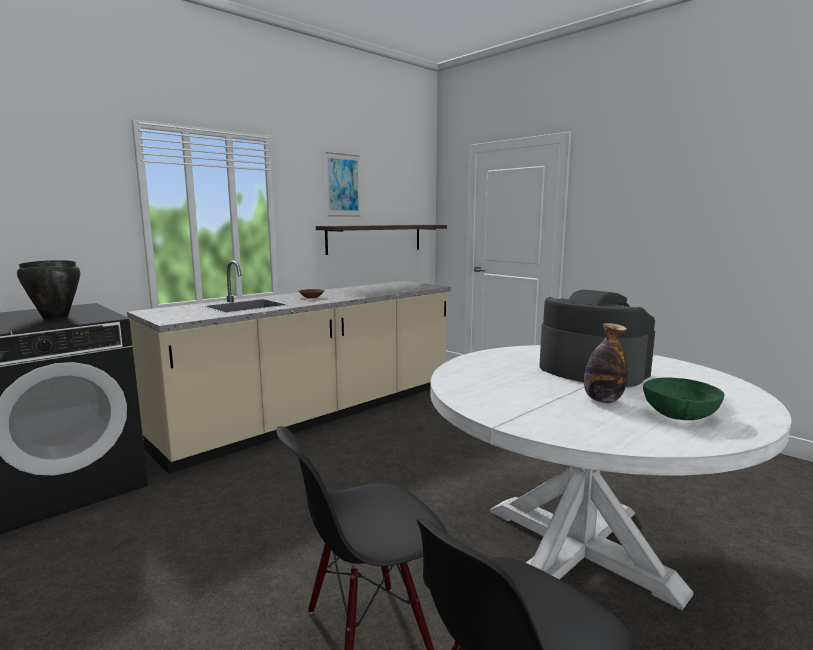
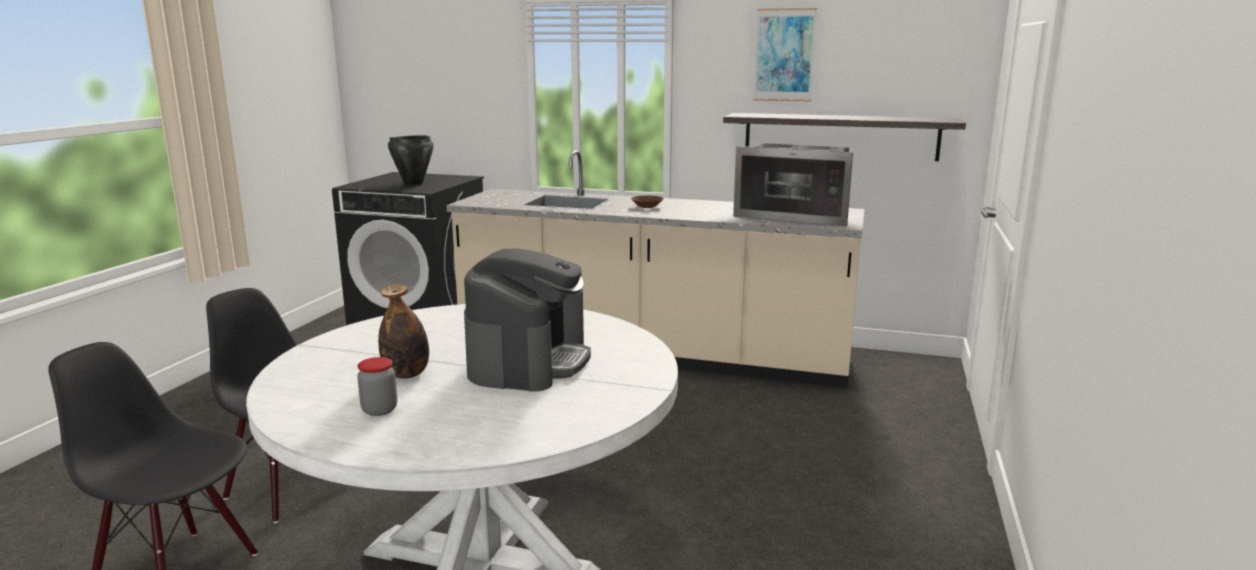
camera: 60 degrees right, 5 degrees up
(398, 287) = (795, 215): none -> microwave
(679, 414) = (379, 410): green bowl -> jar

